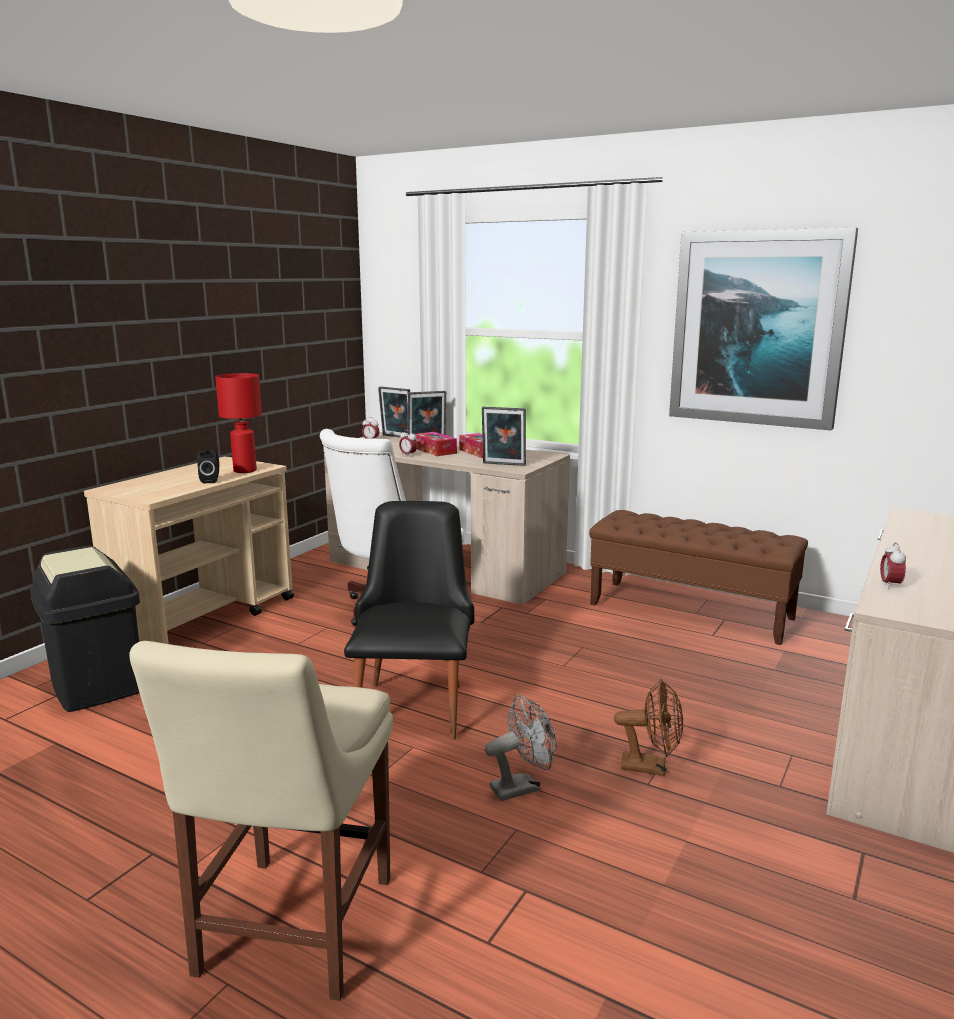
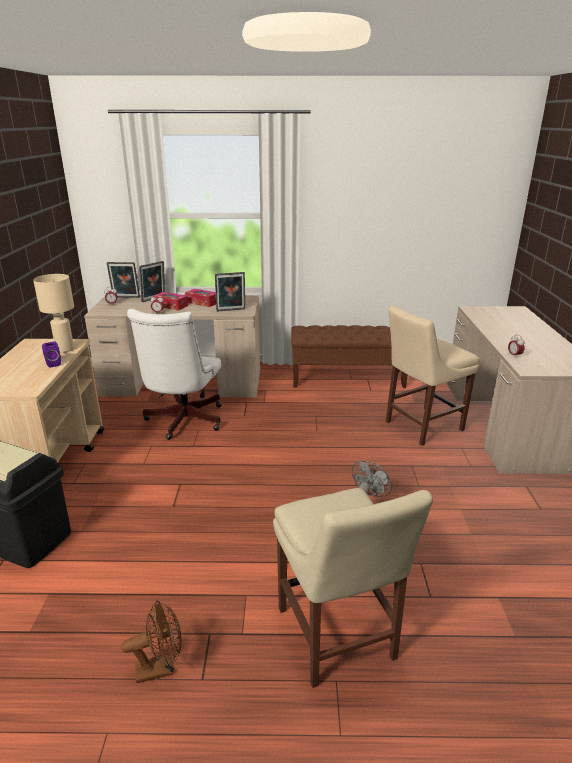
camera: 30 degrees left, 10 degrees up
(211, 481) = (53, 364): black speaker -> purple speaker
(245, 470) = (64, 349): red table lamp -> beige table lamp
(414, 703) = (260, 480): black chair -> none
(651, 767) = (412, 476): brown fan -> brown fan (161, 668)
(747, 704) = (420, 426): none -> beige chair
(758, 328) = (368, 207): picture -> none

